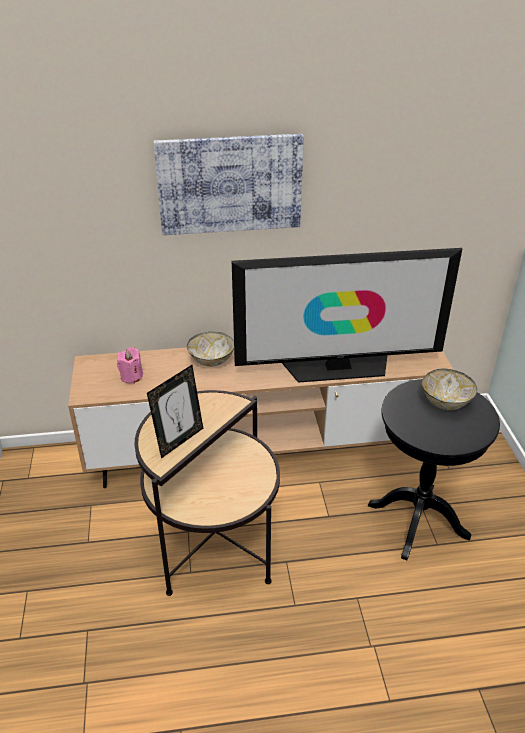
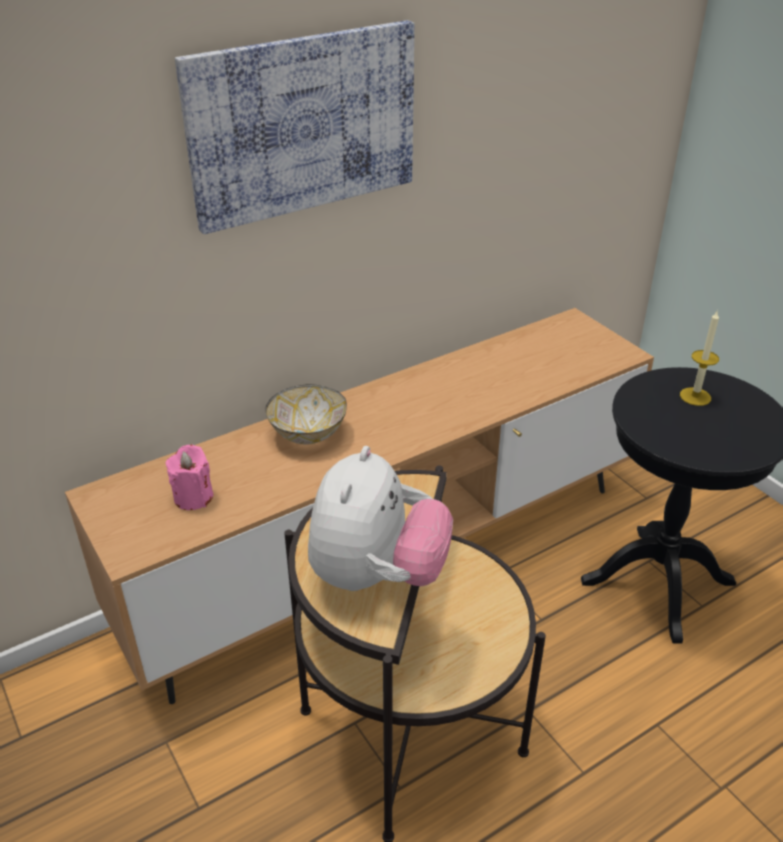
camera: 25 degrees left, 0 degrees up
(179, 440) = (377, 575): picture frame -> plush toy
(338, 367) = (501, 392): television -> none
(446, 402) = (695, 396): bowl -> candle

